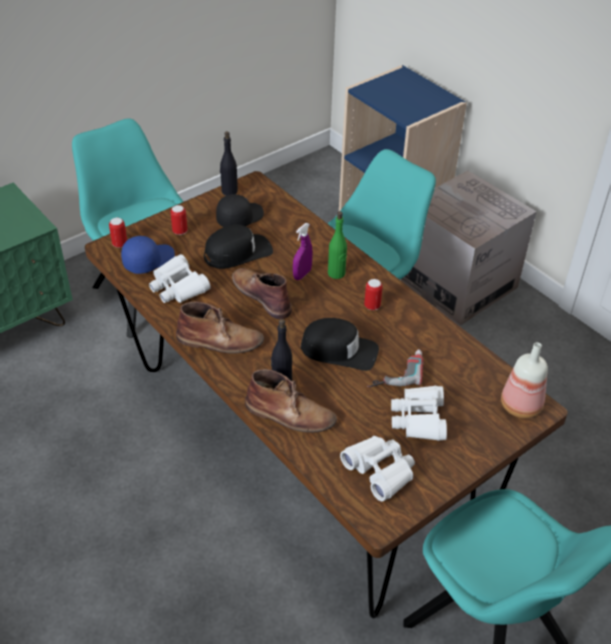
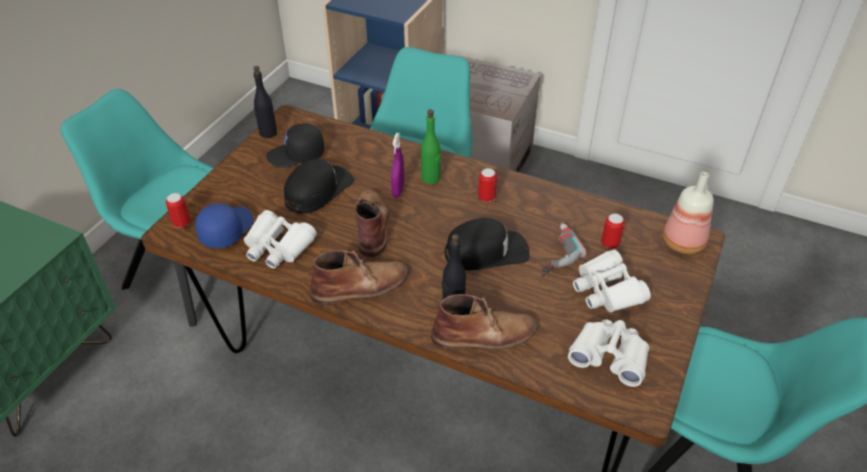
camera: 25 degrees left, 0 degrees up
(180, 231) = (241, 189): can -> can (610, 244)
(239, 218) = (296, 155): black cap -> black cap turned 120 degrees counterclockwise
(261, 295) = (372, 224): brown boot -> brown boot turned 60 degrees clockwise

